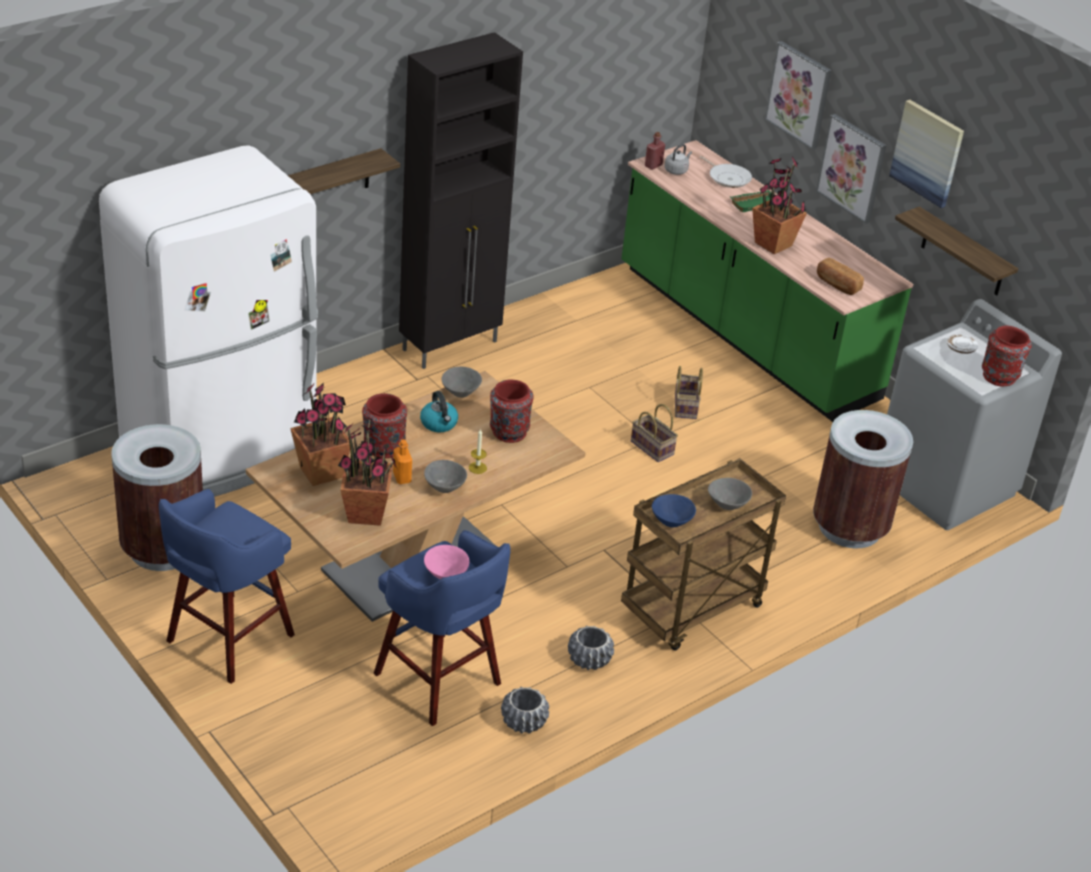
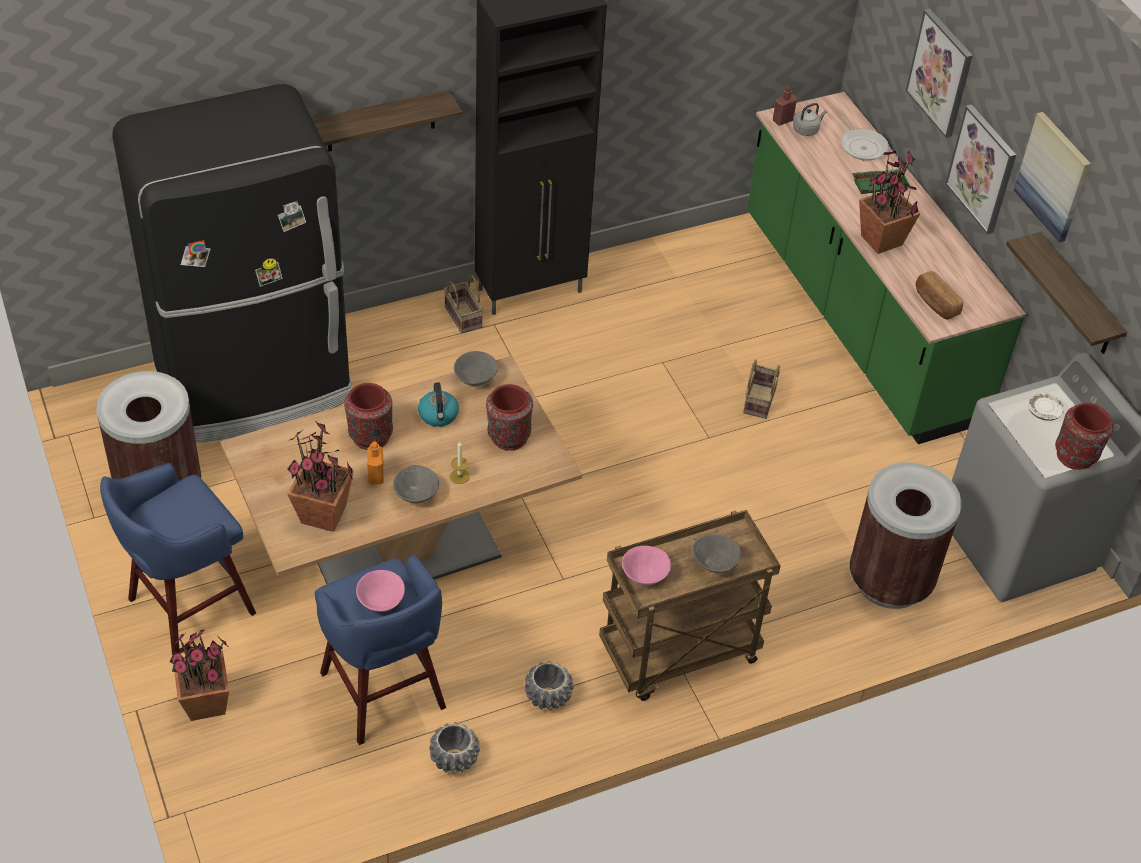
camera: 15 degrees right, 10 degrees up
(222, 451) = (255, 385): white fridge -> black fridge
(321, 472) = (295, 457): potted plant -> potted plant (206, 703)
(653, 448) = (706, 448): basket -> basket (464, 317)
(672, 521) = (645, 576): blue bowl -> pink bowl

